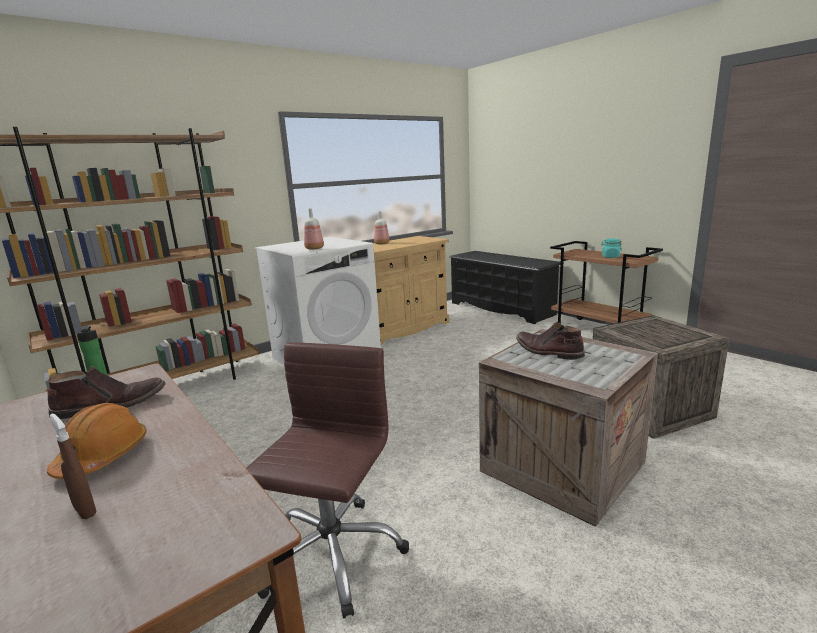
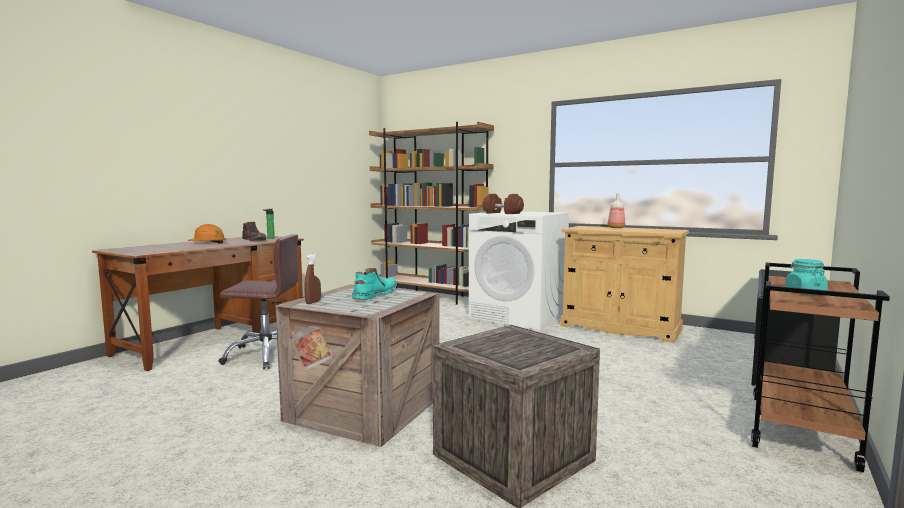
camera: 70 degrees right, 10 degrees down
(84, 510) = (172, 246): brown spray bottle -> brown spray bottle (313, 302)
(315, 248) = (502, 213): bottle -> brown dumbbell
(548, 351) = (374, 294): brown boot -> turquoise boot

